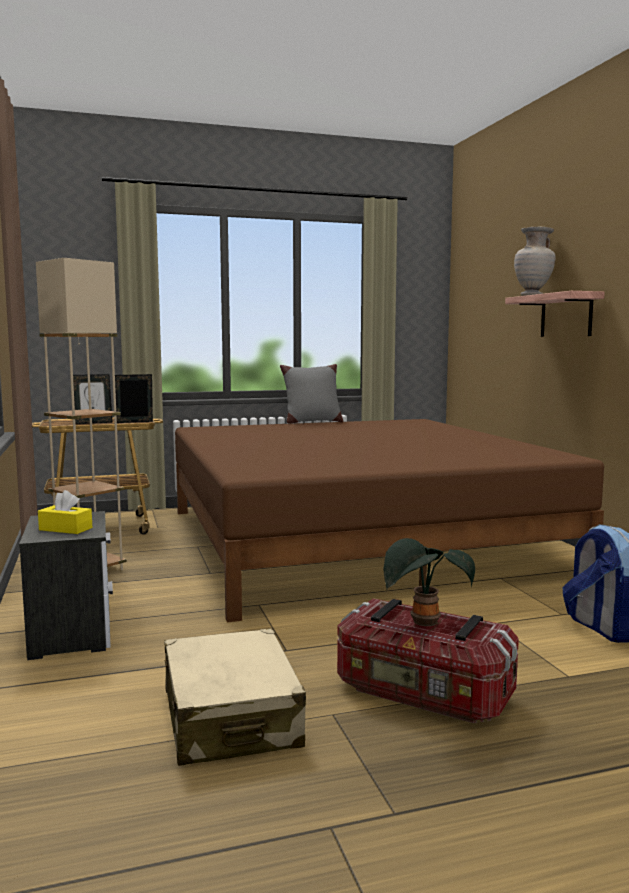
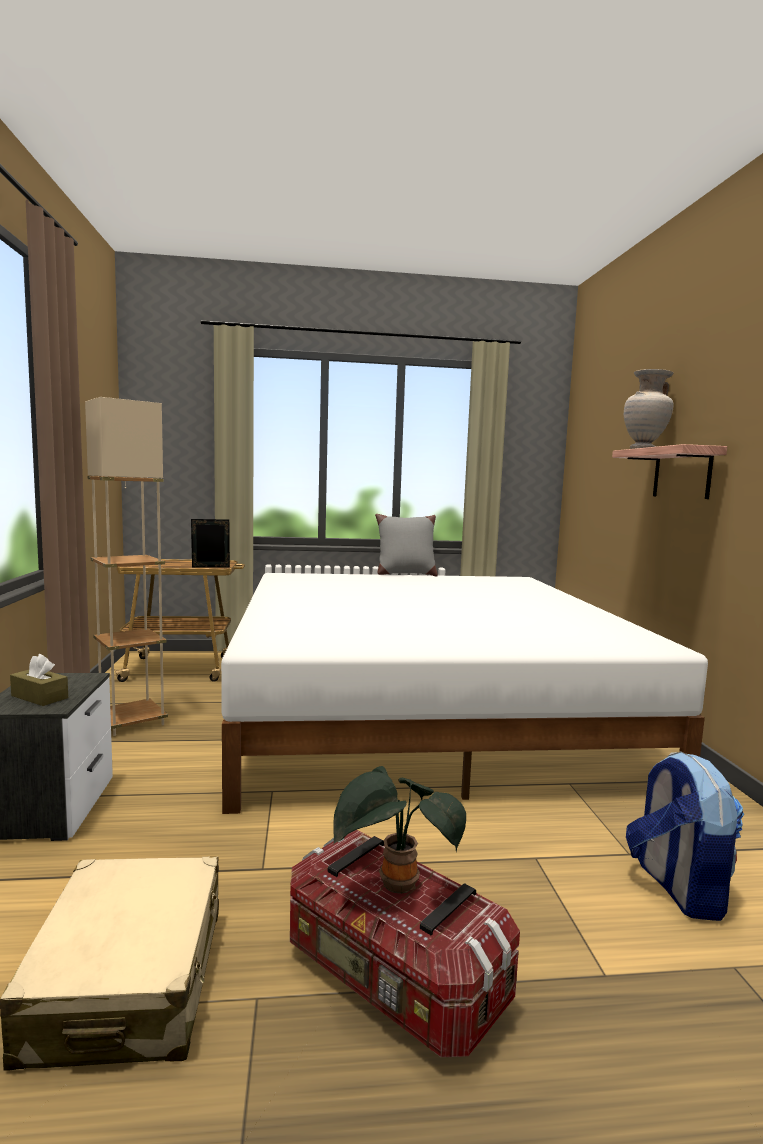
camera: 10 degrees right, 0 degrees up
(65, 529) = (39, 697): yellow tissue box -> brown tissue box
(93, 423) = (171, 566): picture frame -> none
(355, 540) = (423, 710): brown bed -> white bed

